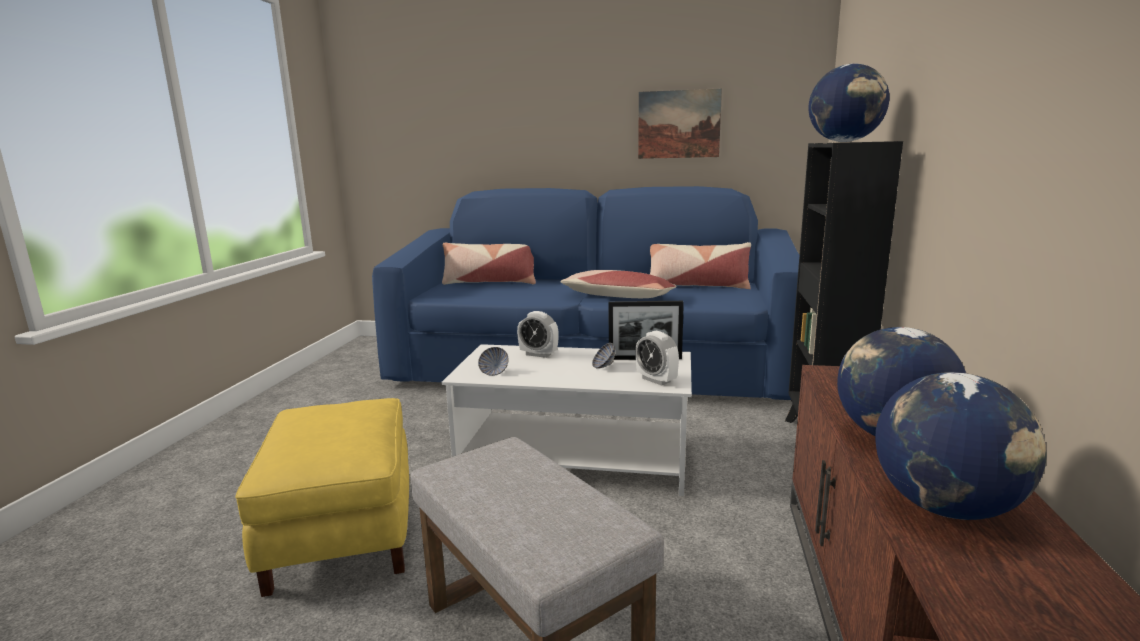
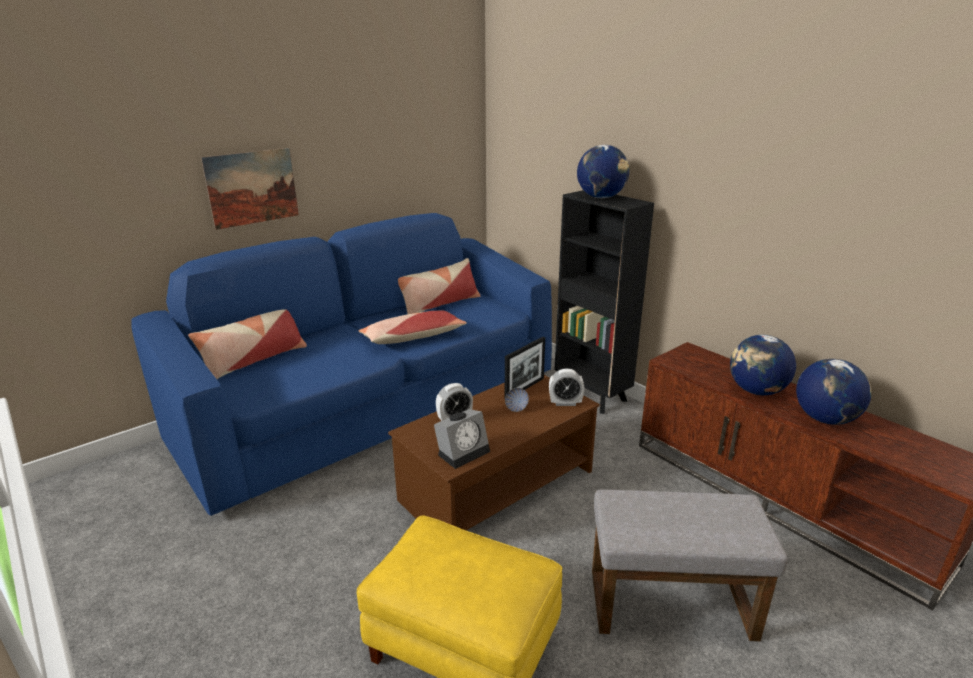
camera: 50 degrees left, 10 degrees up
(494, 372) = (463, 451): bowl -> alarm clock
(576, 458) = (498, 485): white coffee table -> brown coffee table
(679, 124) = (382, 159): picture -> picture (252, 187)

